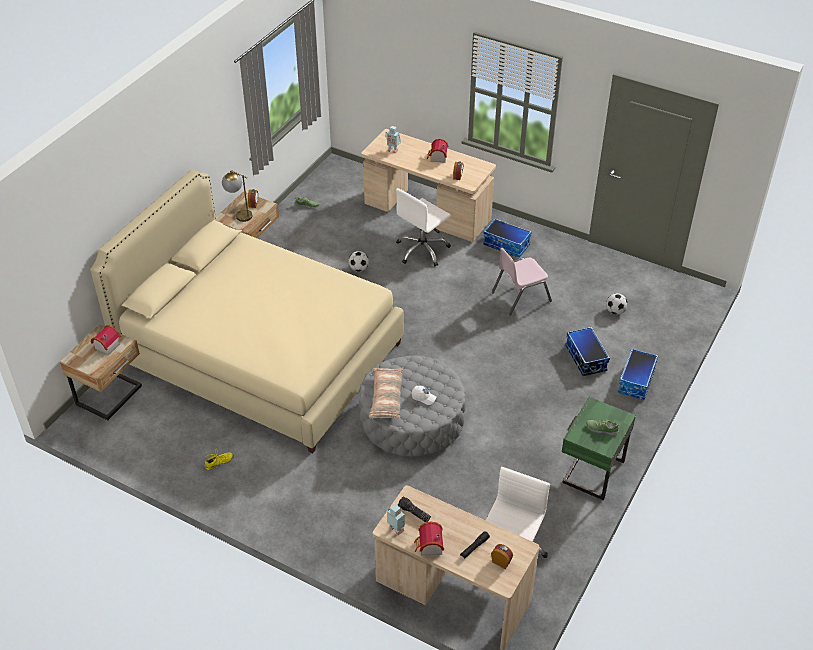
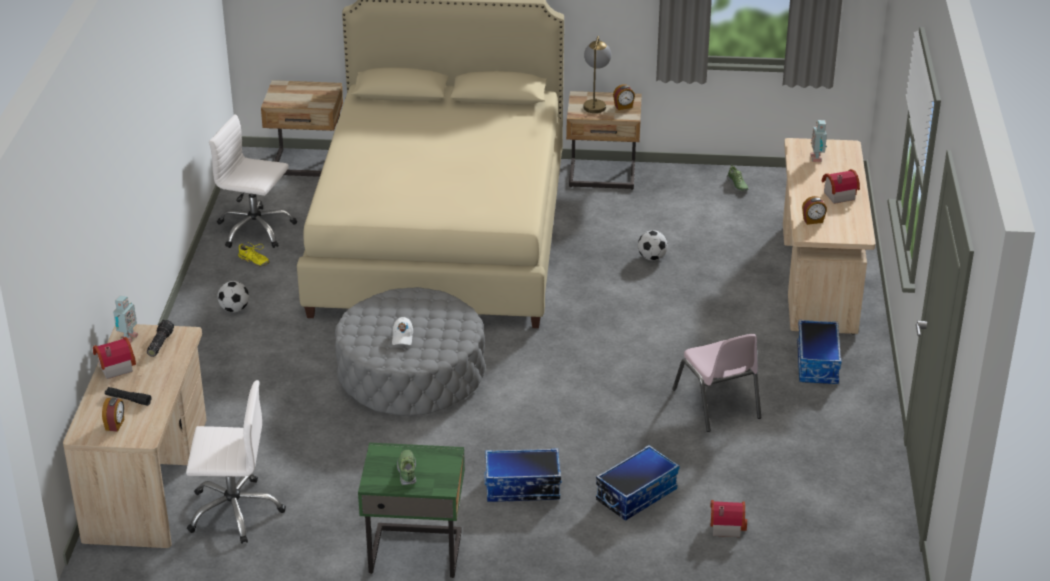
camera: 65 degrees right, 10 degrees down
(105, 346) = (311, 96): toy house -> toy house (725, 525)
(386, 398) = (383, 310): pillow -> none
(422, 250) = (736, 296): white office chair -> white office chair (255, 230)
(520, 296) = (717, 404): pink chair -> pink chair turned 150 degrees counterclockwise
(615, 311) = (763, 502): football -> football (234, 309)
(636, 381) = (626, 556): storage box -> storage box (522, 488)

